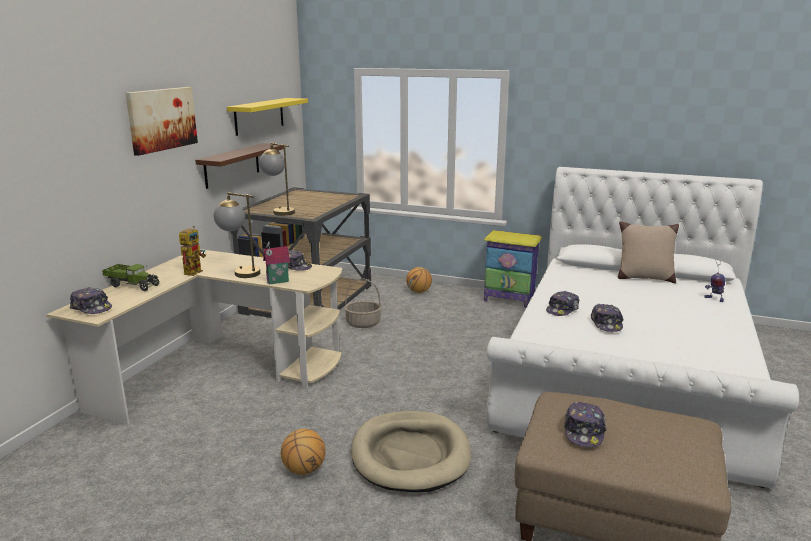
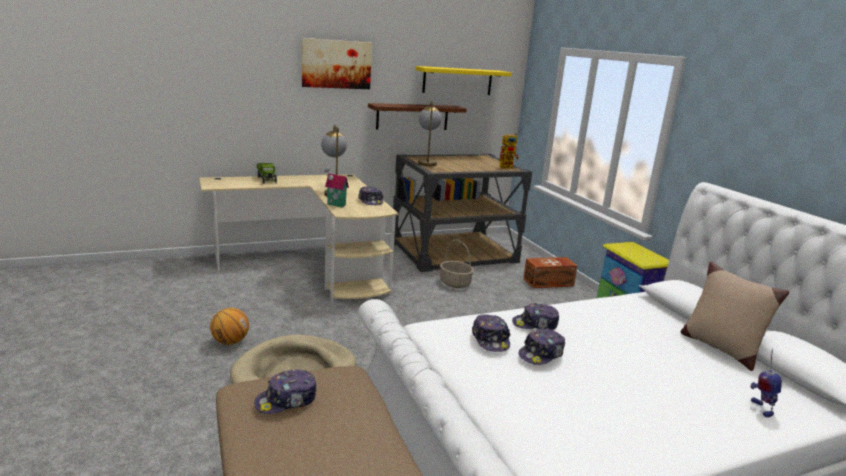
camera: 45 degrees right, 0 degrees up
(91, 308) = (220, 181): cap -> cap (490, 339)
(194, 271) = (314, 184): toy robot -> toy robot (508, 167)
(419, 292) = (549, 282): basketball -> brown storage box

